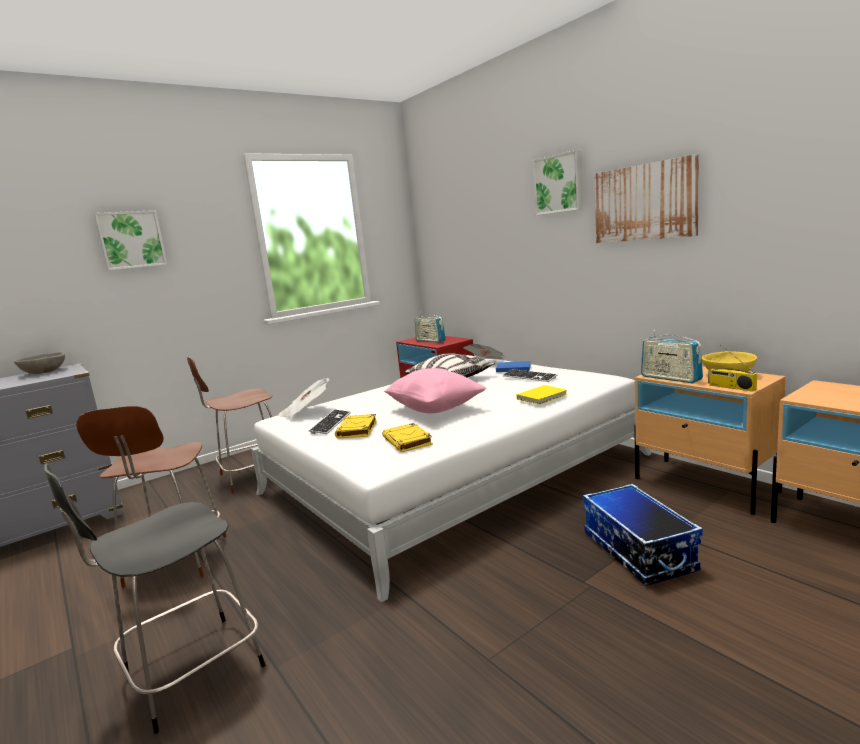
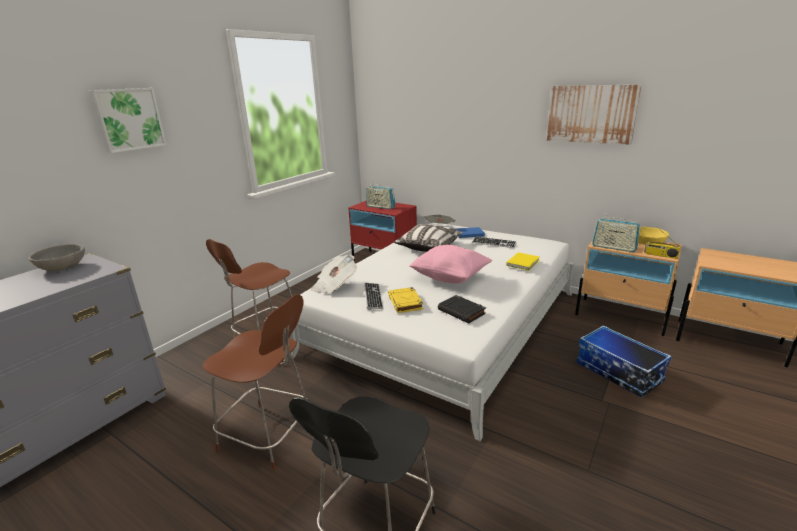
camera: 20 degrees left, 10 degrees up
(175, 562) = (269, 436): brown chair -> brown chair turned 45 degrees counterclockwise
(408, 441) = (462, 312): yellow book -> black book
(559, 184) = (516, 88): picture -> none

